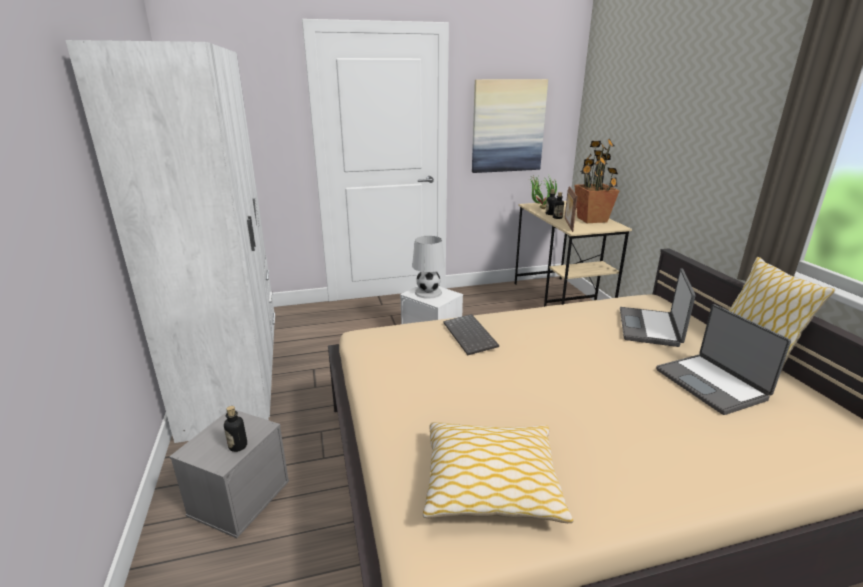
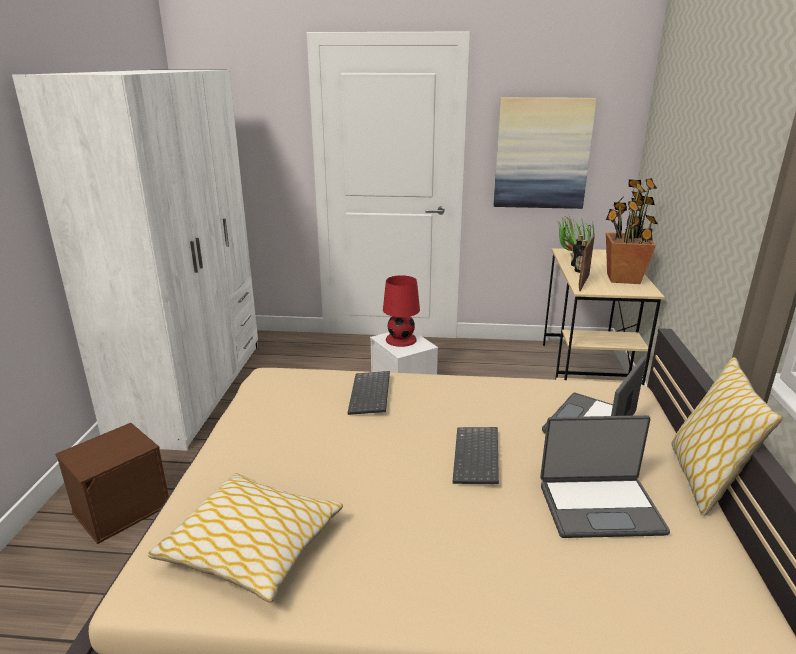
camera: 20 degrees right, 0 degrees up
(238, 446) = (111, 458): bottle -> none
(239, 496) = (122, 508): grey storage box -> brown storage box
(428, 292) = (401, 339): white table lamp -> red table lamp
(598, 367) = (478, 457): none -> keyboard
(712, 384) = (599, 507): laptop -> laptop turned 90 degrees counterclockwise

